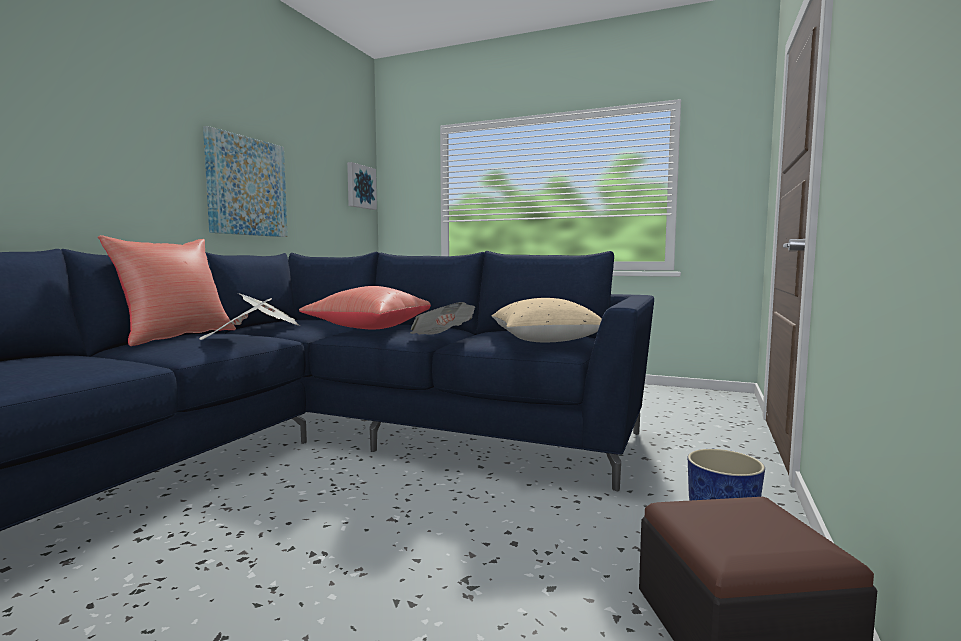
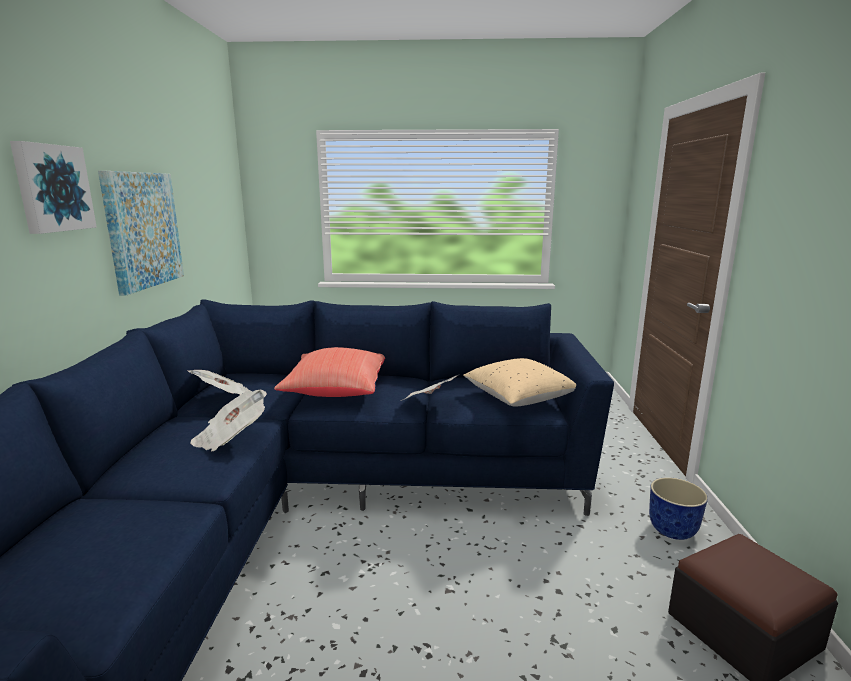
camera: 20 degrees left, 10 degrees up
(176, 336) = (151, 441): red pillow -> none
(360, 187) = (230, 197): picture -> picture (52, 188)

